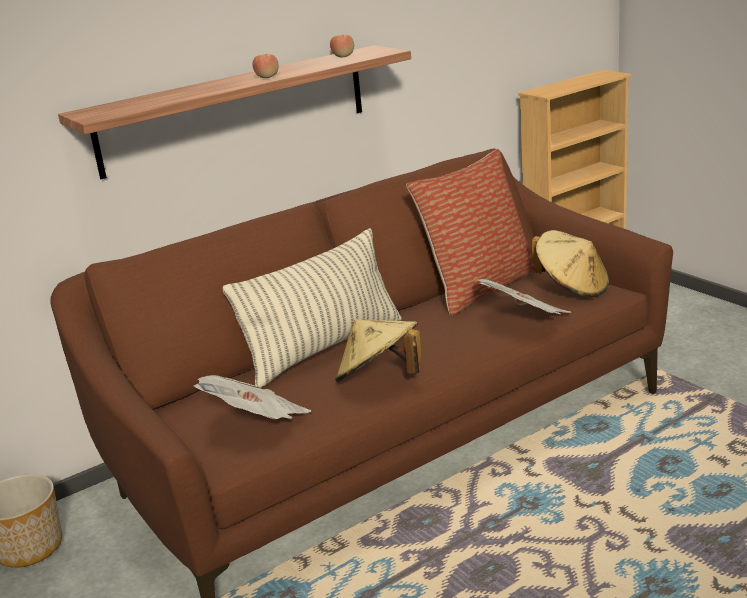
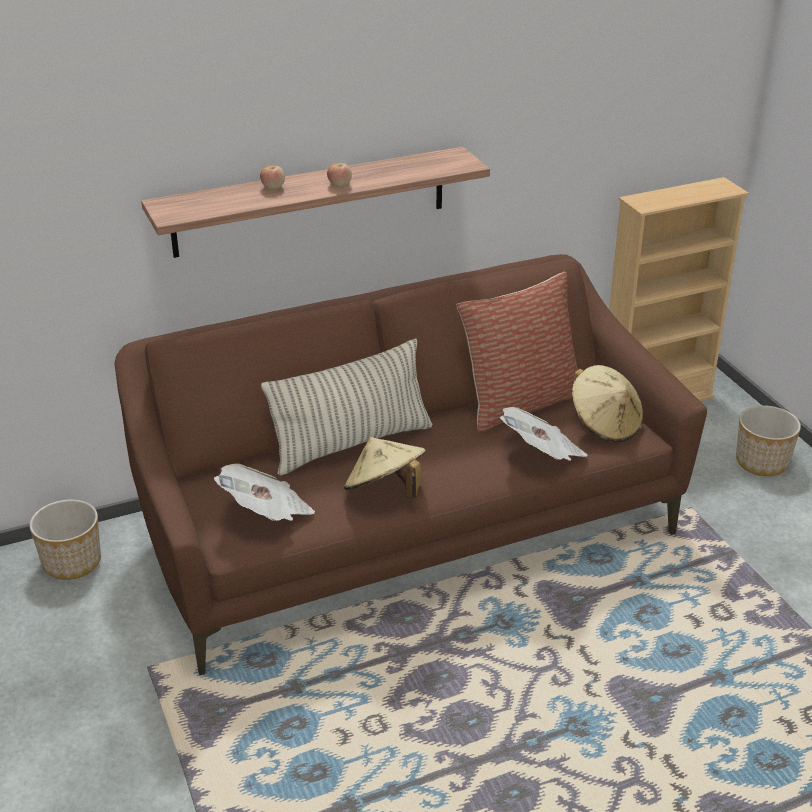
camera: 10 degrees right, 10 degrees up
(343, 56) = (424, 163): apple -> apple (273, 187)
(700, 323) = (762, 462): none -> planter

